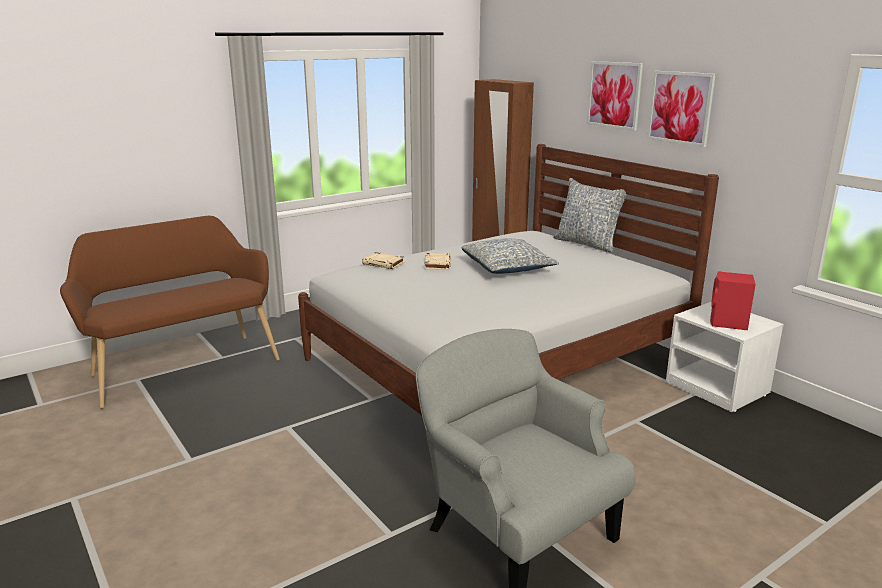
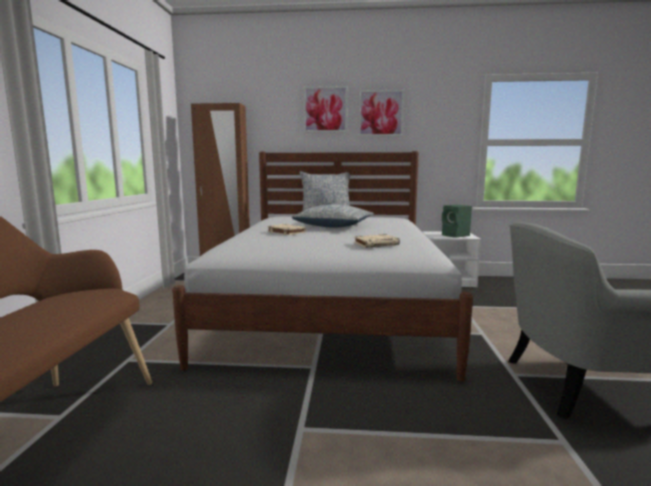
camera: 50 degrees left, 10 degrees down
(384, 263) = (244, 239): beige book -> beige book (376, 244)
(728, 323) = (456, 235): red speaker -> green speaker

